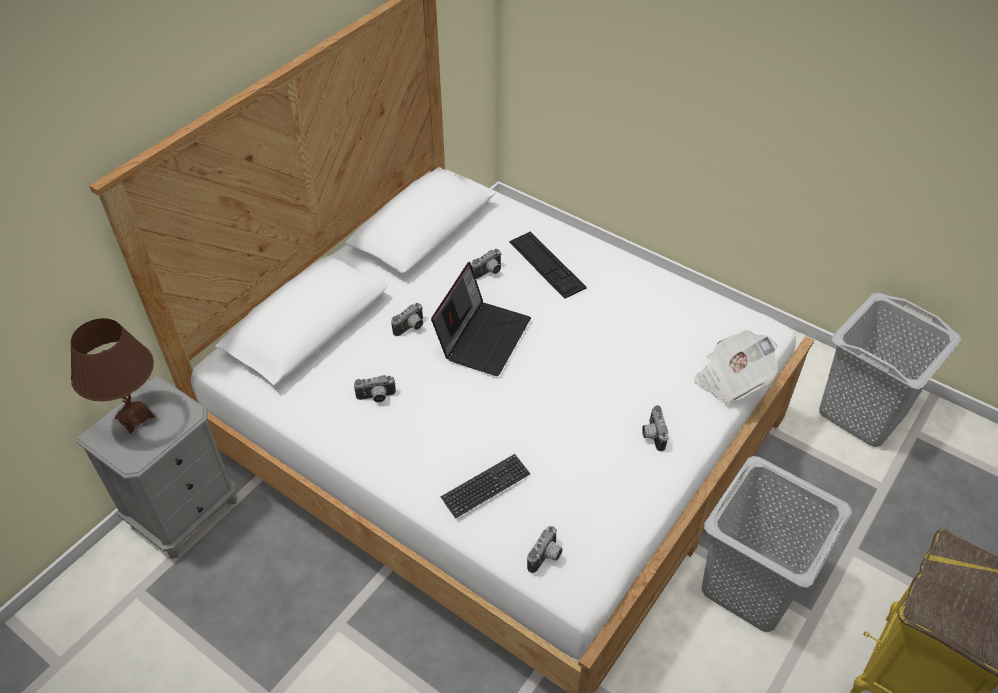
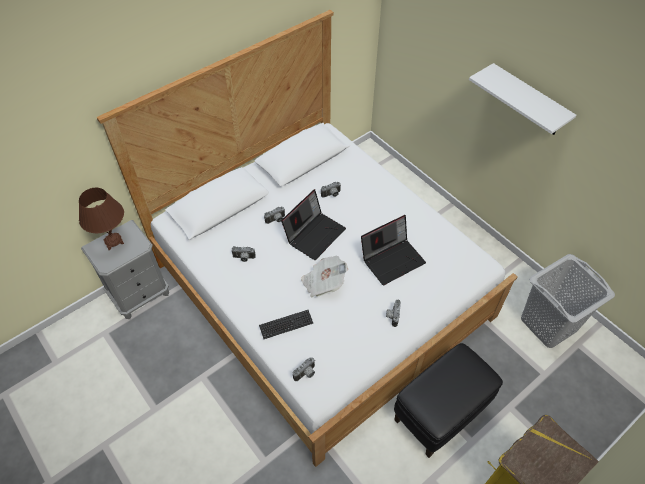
camera: 15 degrees right, 5 degrees up
(546, 264) = (367, 196): keyboard -> none
(621, 349) = (392, 259): none -> laptop
(731, 379) = (452, 292): newspaper -> newspaper (323, 283)
(750, 584) = (440, 413): grey laundry basket -> black ottoman
(774, 65) = (528, 101): none -> white shelf

